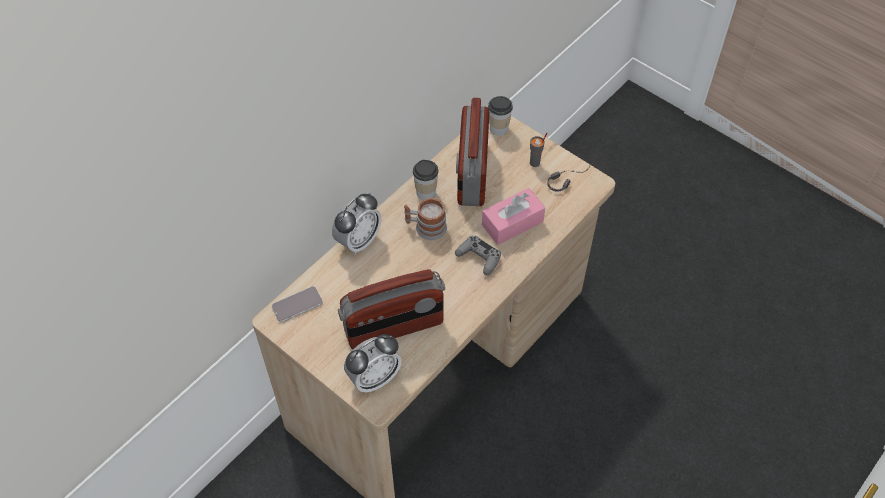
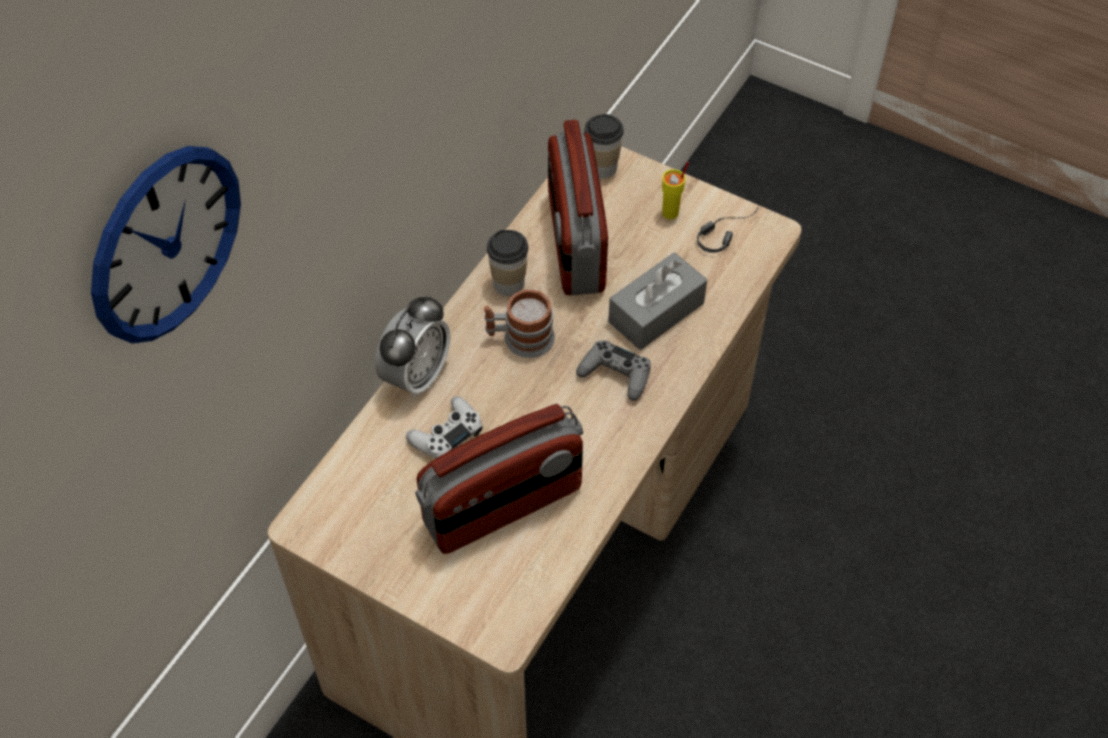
camera: 10 degrees left, 0 degrees up
(199, 143) = (166, 244): none -> wall clock
(297, 305) = (337, 494): phone -> none
(369, 279) = (447, 434): none -> white game controller
(374, 378) = (488, 595): alarm clock -> none
(512, 223) = (656, 312): pink tissue box -> grey tissue box
(535, 163) = (671, 213): grey cup -> yellow cup

